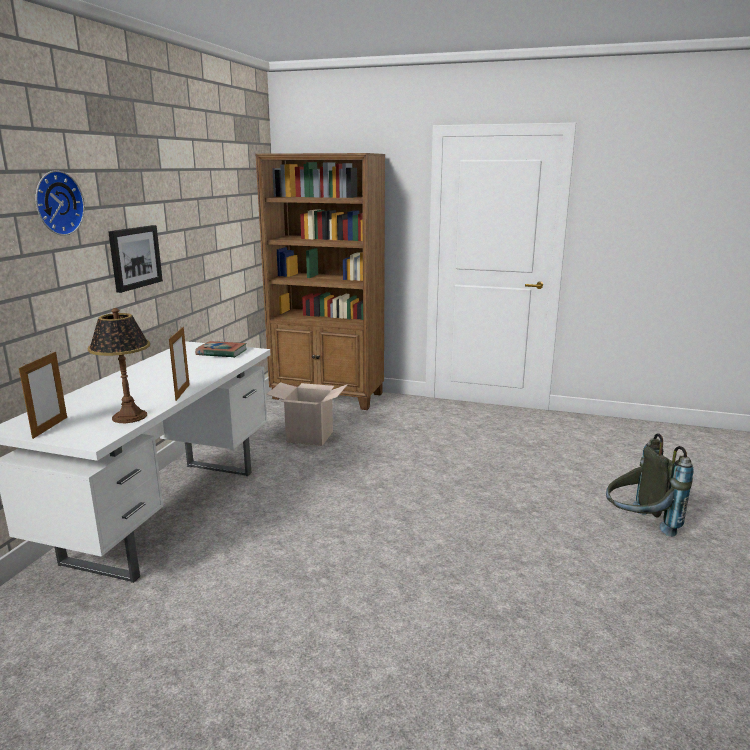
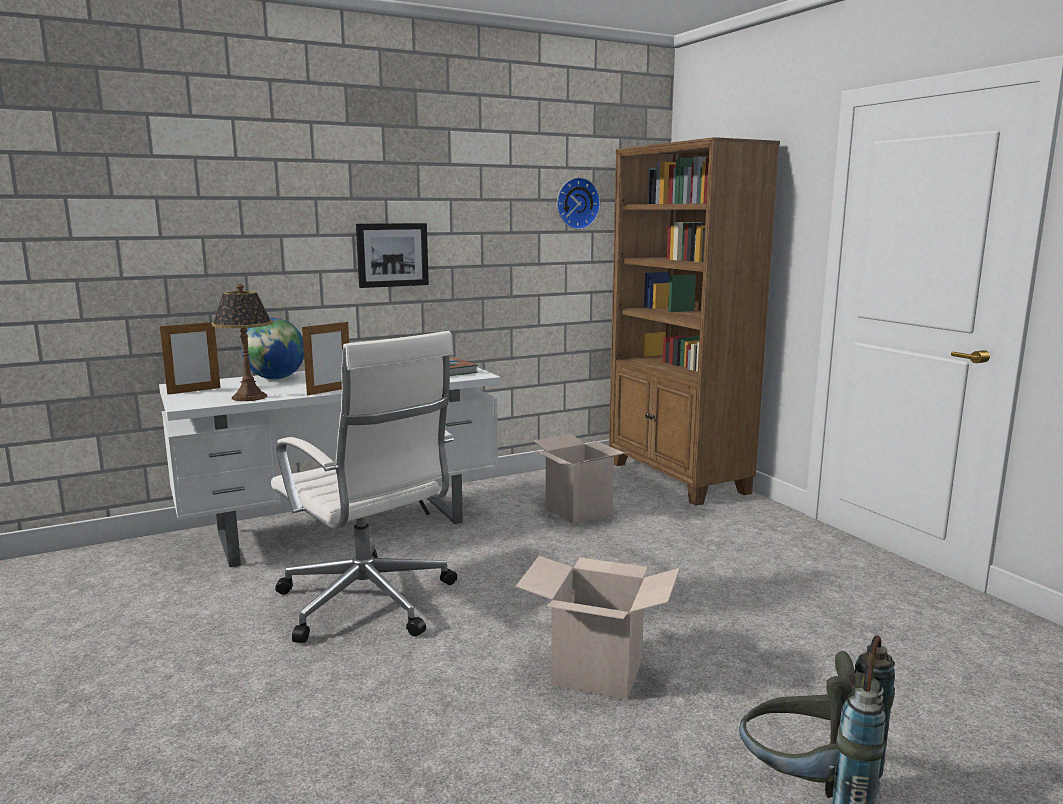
camera: 45 degrees right, 5 degrees down
(56, 203) = (289, 190): wall clock -> wall clock (576, 203)
(93, 395) = (276, 378): none -> globe
(297, 550) = (368, 603): none -> white office chair
(484, 519) = (597, 672): none -> cardboard box

